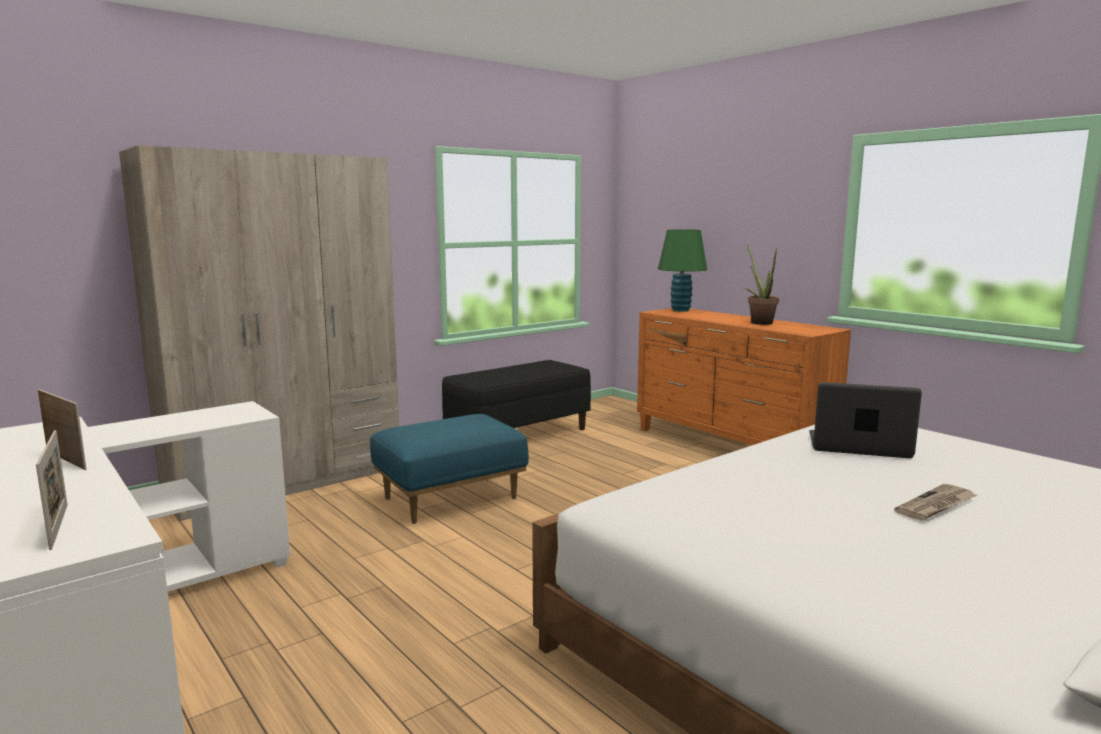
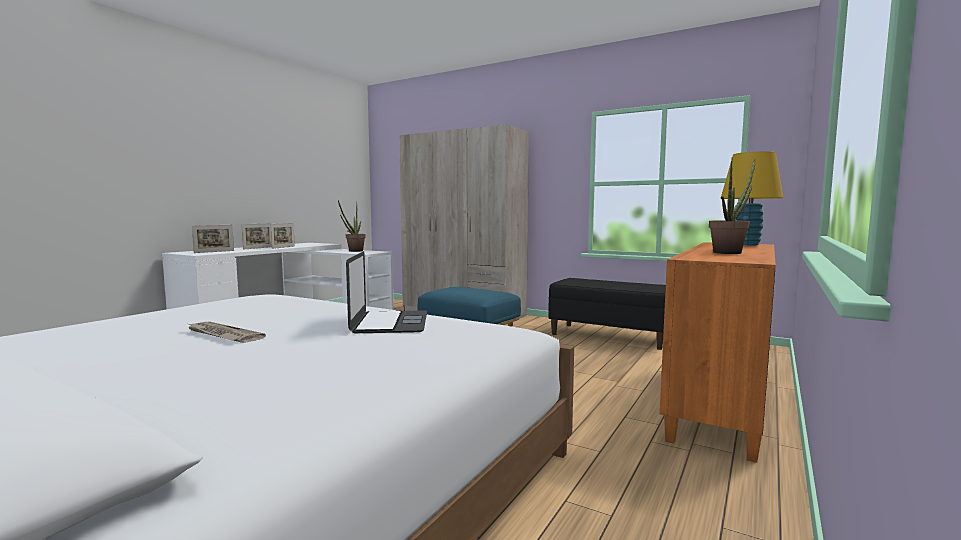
camera: 70 degrees right, 5 degrees down
(26, 483) = (258, 248): none -> picture frame
(187, 421) = (353, 251): none -> potted plant
(680, 310) = (747, 244): green table lamp -> yellow table lamp

